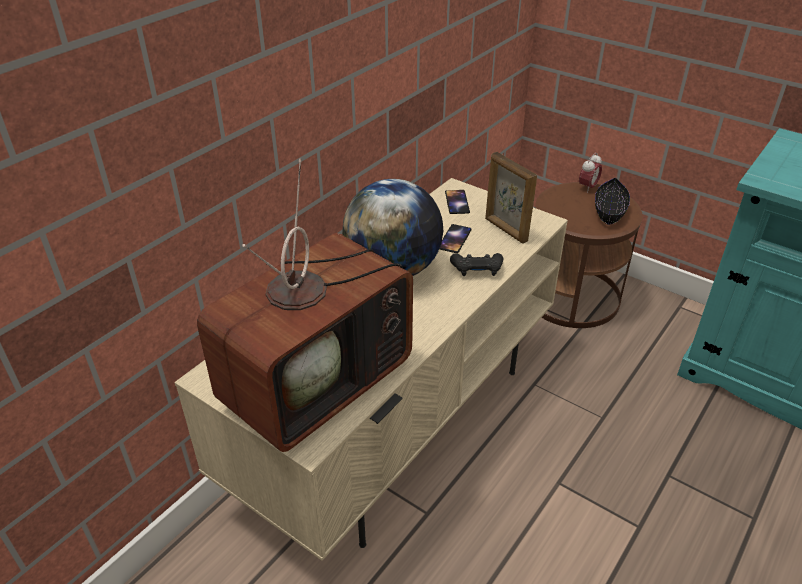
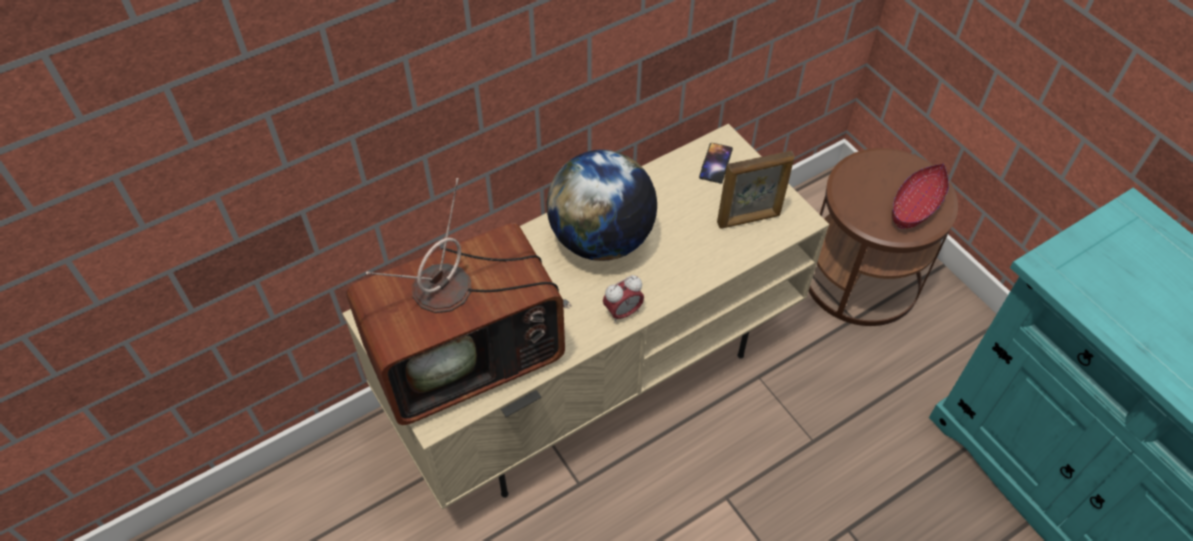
camera: 20 degrees right, 15 degrees up
(454, 239) = (686, 216): phone -> none
(477, 270) = (689, 265): black game controller -> none
(505, 230) = (749, 219): picture frame -> picture frame turned 90 degrees counterclockwise
(587, 187) = (909, 164): alarm clock -> alarm clock (622, 312)
(610, 209) = (917, 204): black bowl -> red bowl

